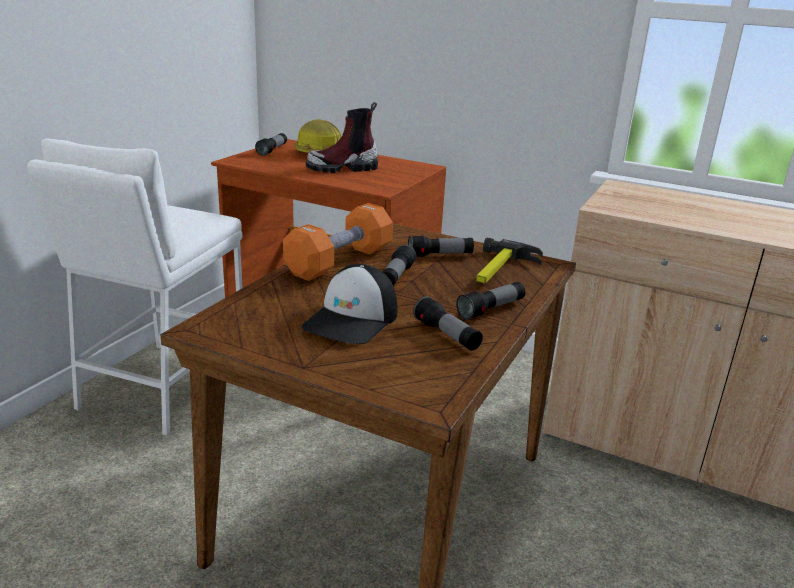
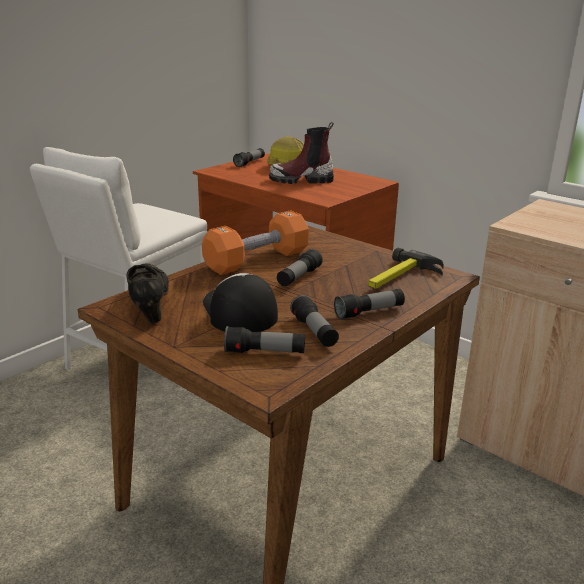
camera: 15 degrees right, 0 degrees up
(246, 323) = (149, 306): none -> black shoe
(352, 320) = (238, 311): cap -> cap turned 120 degrees clockwise
(440, 255) = (350, 261): flashlight -> flashlight (265, 352)

